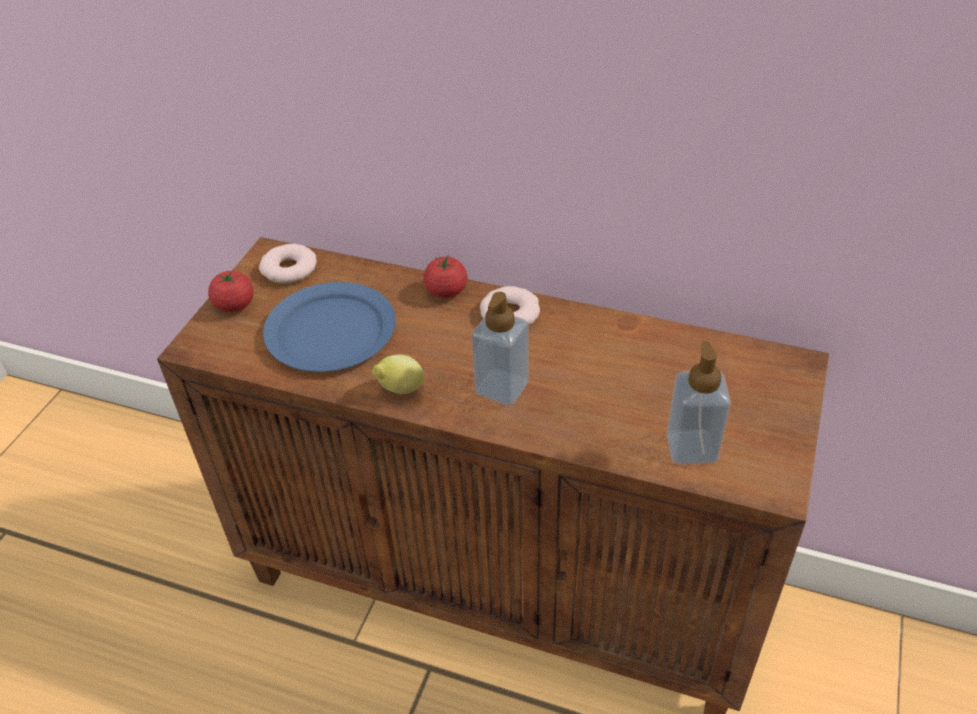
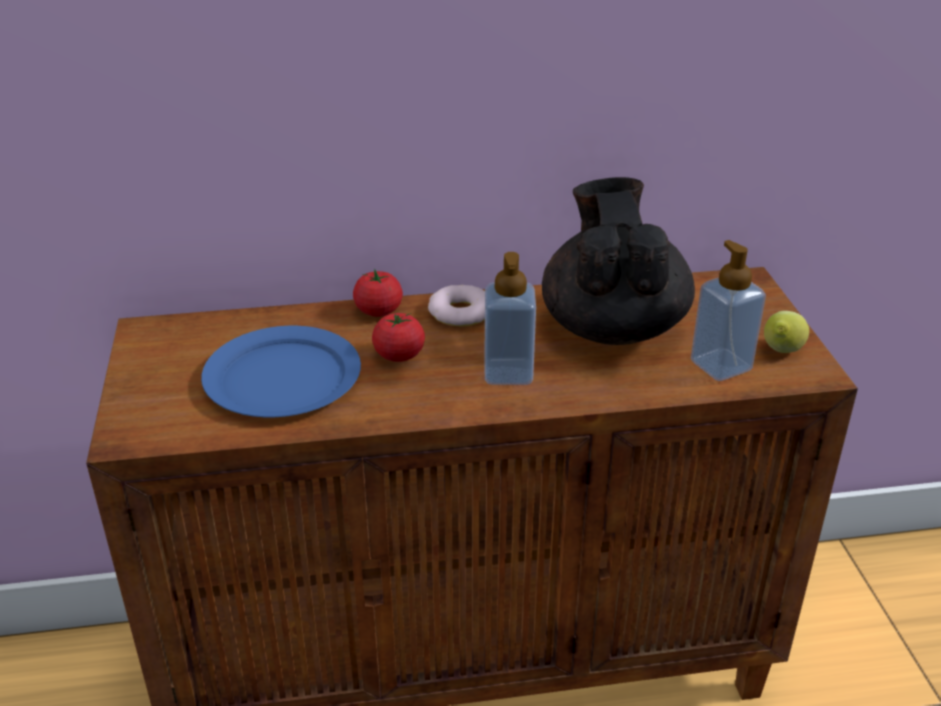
camera: 30 degrees left, 10 degrees down
(235, 305) = (144, 386): tomato -> tomato (399, 355)
(289, 269) = (182, 337): donut -> none
(400, 390) = (406, 405): lemon -> lemon (781, 352)
(627, 372) = (612, 326): none -> black teapot

